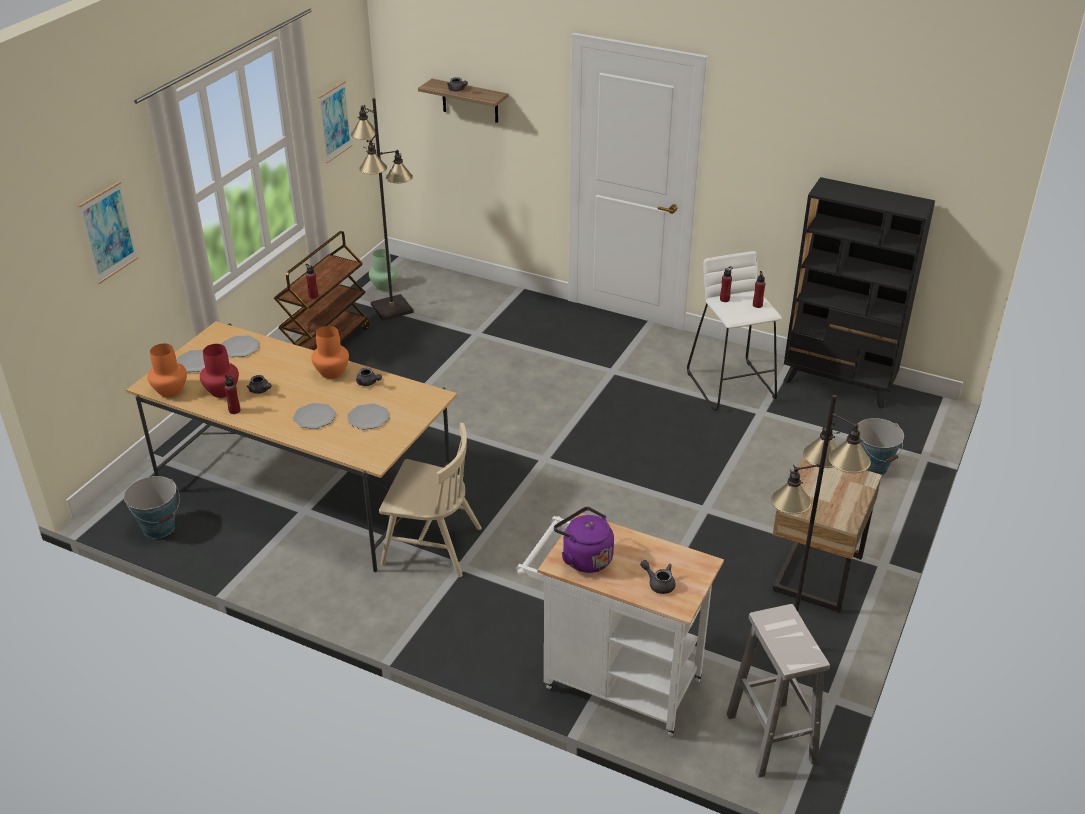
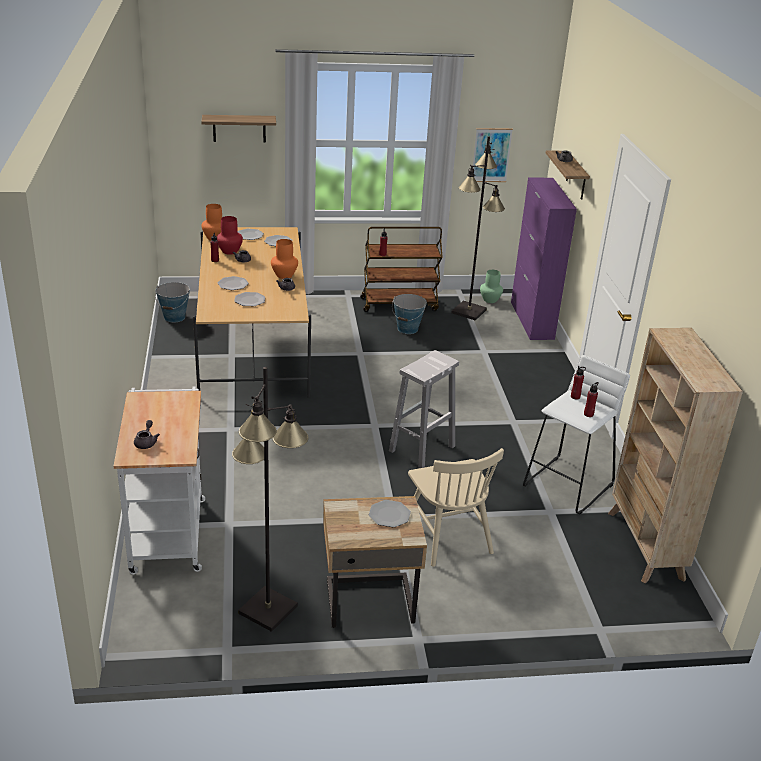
camera: 55 degrees right, 5 degrees down
(108, 232) = (239, 128): picture -> shelf
(431, 545) = (240, 411): beige chair -> beige chair (447, 536)
(450, 280) = (532, 320): none -> purple cabinet
(584, 558) = (152, 406): purple kettle -> none
(772, 739) = (159, 628): white stool -> white stool (421, 449)
(825, 479) = (389, 514): none -> plate
(838, 385) = (645, 545): black bookcase -> beige bookcase
(872, 467) = (547, 598): bucket -> bucket (408, 329)

